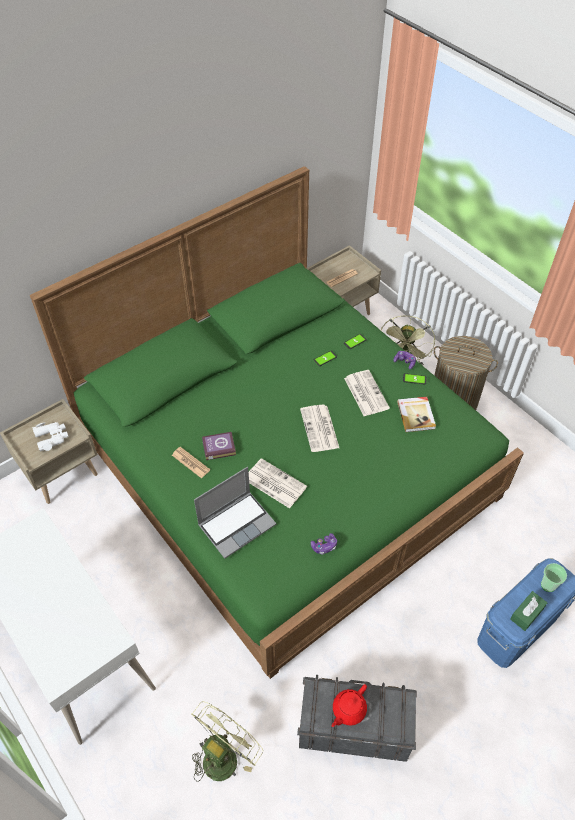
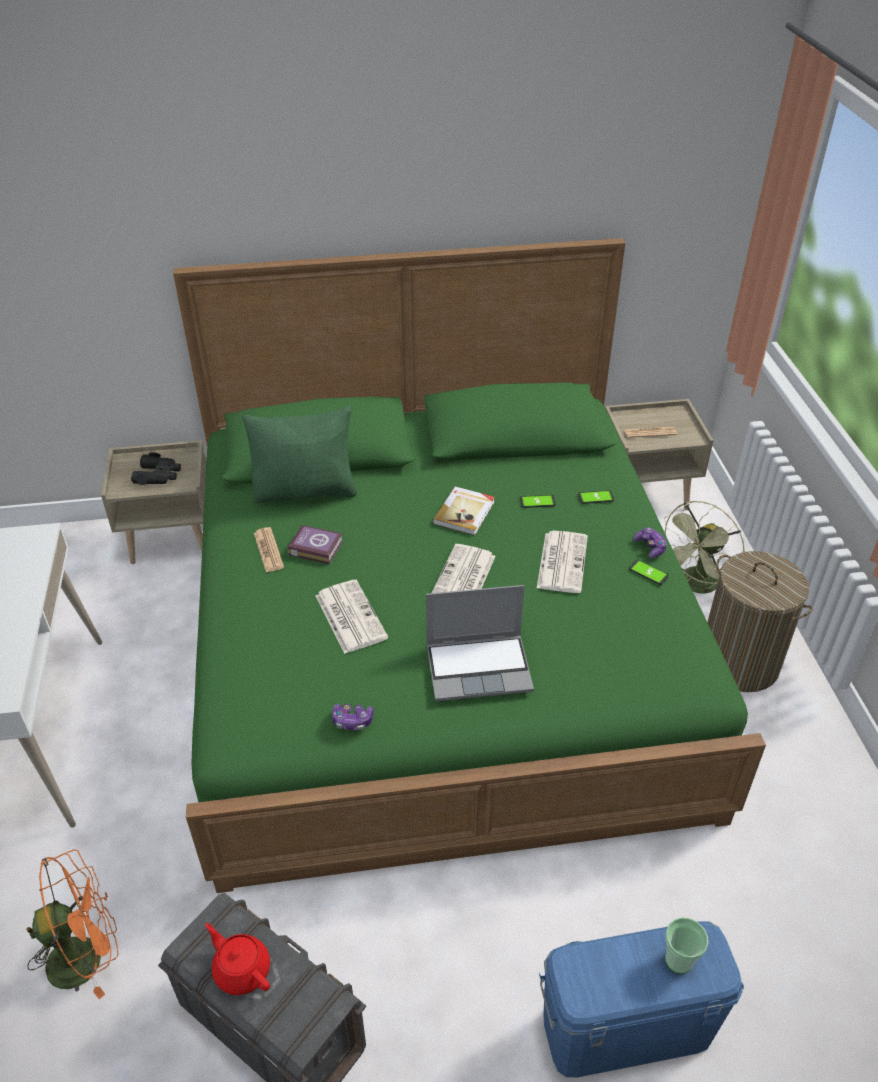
camera: 30 degrees right, 10 degrees down
(52, 437) = (158, 475): white binoculars -> black binoculars
(180, 410) = (306, 490): none -> green pillow
(224, 754) = (87, 955): green fan -> orange fan
(237, 524) = (263, 642): laptop -> laptop (480, 668)
(348, 710) = (242, 969): red teapot -> red teapot turned 60 degrees clockwise
(416, 415) = (615, 617): book -> book (465, 512)
(526, 613) = (610, 983): green tissue box -> none

